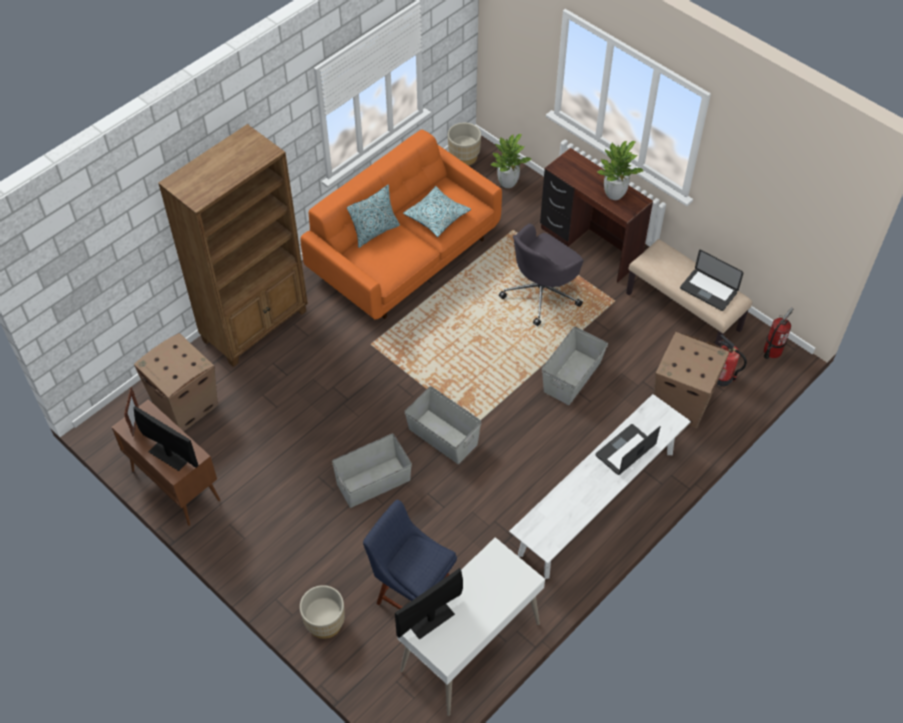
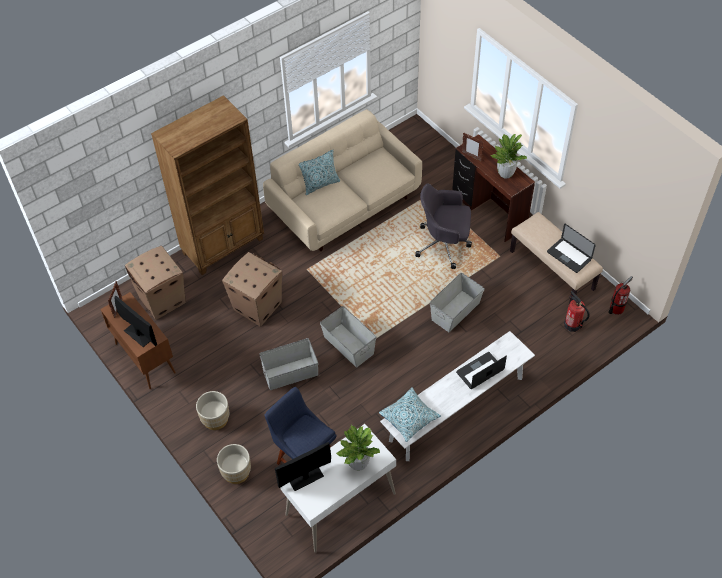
camera: 10 degrees right, 0 degrees up
(405, 255) = (345, 204): orange sofa -> beige sofa
(436, 216) = (369, 177): pillow -> pillow (409, 417)
(464, 157) = (404, 132): beige planter -> beige planter (215, 419)
(508, 183) = (434, 156): potted plant -> potted plant (358, 463)
(541, 293) = (444, 244): grey office chair -> grey office chair turned 45 degrees clockwise
(567, 177) = (471, 156): none -> picture frame
(681, 401) = (536, 339): cardboard box -> cardboard box (257, 306)

